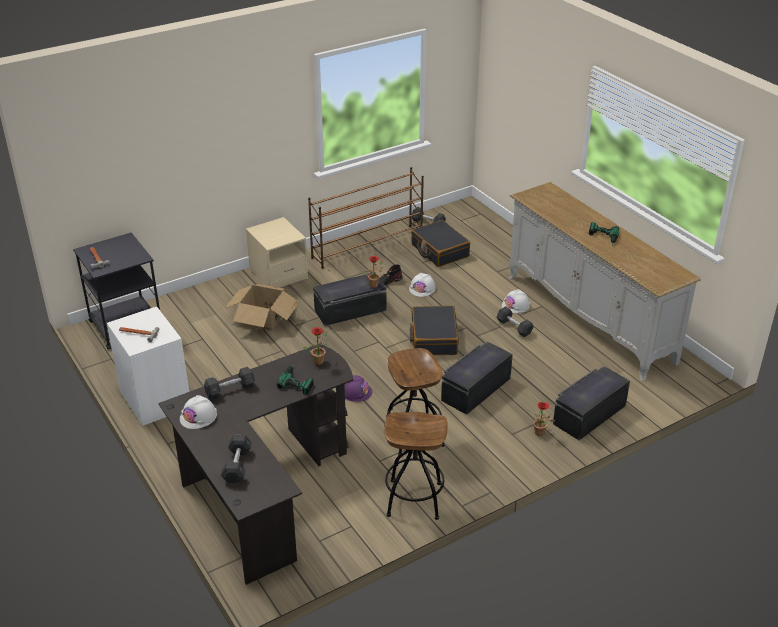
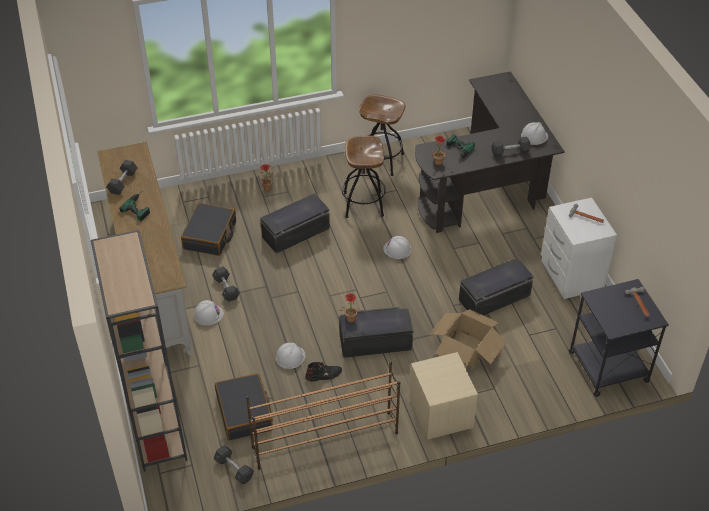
camera: 165 degrees left, 10 degrees up
(237, 465) = (508, 100): grey dumbbell -> grey dumbbell (123, 182)
(356, 392) = (397, 249): purple hard hat -> white hard hat
(433, 338) = (307, 291): black suitcase -> black suitcase (210, 236)
(502, 233) = (156, 427): none -> bookcase
(588, 414) = (220, 195): black storage box -> black storage box (495, 298)

